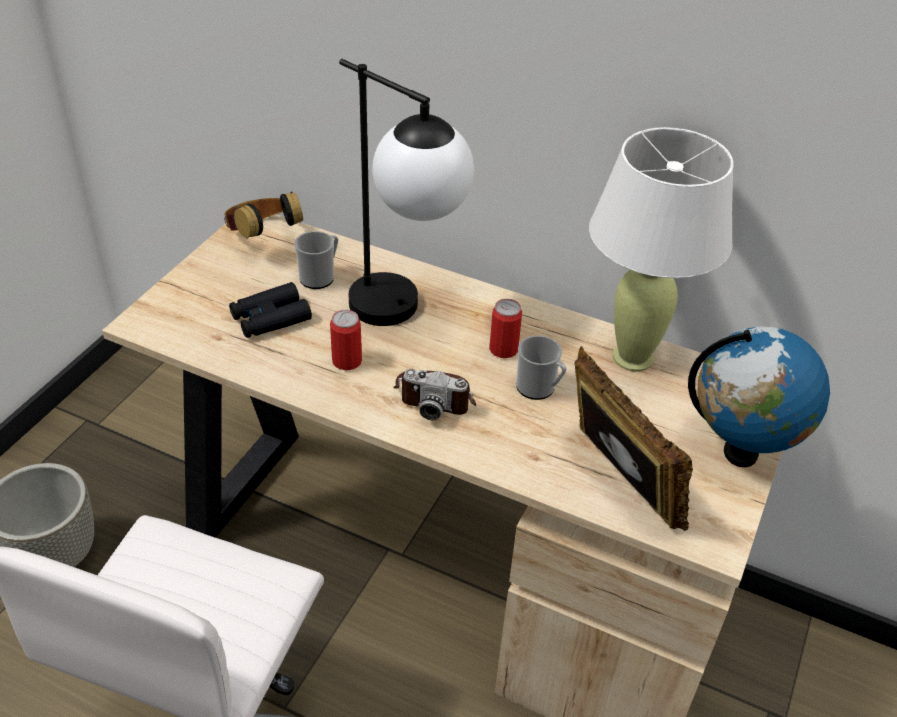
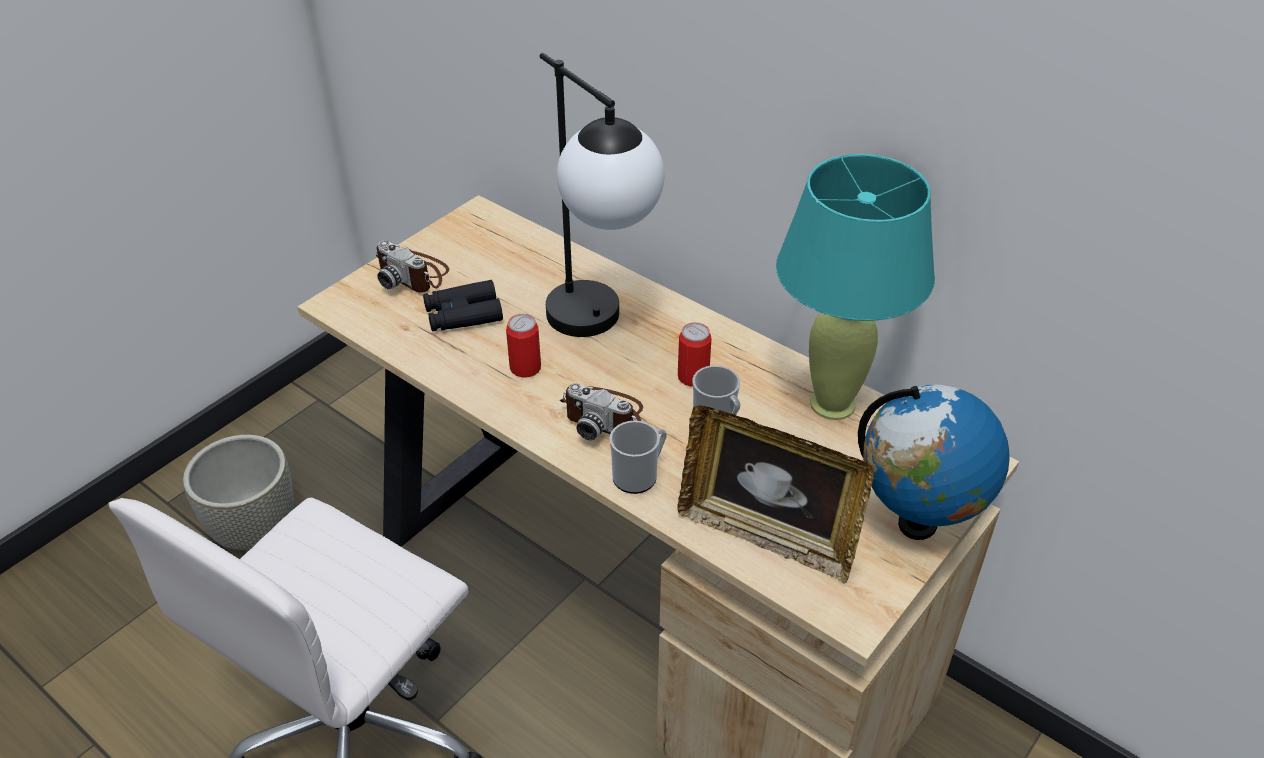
camera: 15 degrees right, 0 degrees up
(209, 286) = (413, 274): none -> camera
(263, 238) = (482, 231): headphones -> none
(320, 276) = (527, 278): mug -> mug (639, 475)
(617, 483) = (767, 535): picture frame -> picture frame turned 135 degrees clockwise
(632, 357) = (832, 404): white table lamp -> turquoise table lamp

